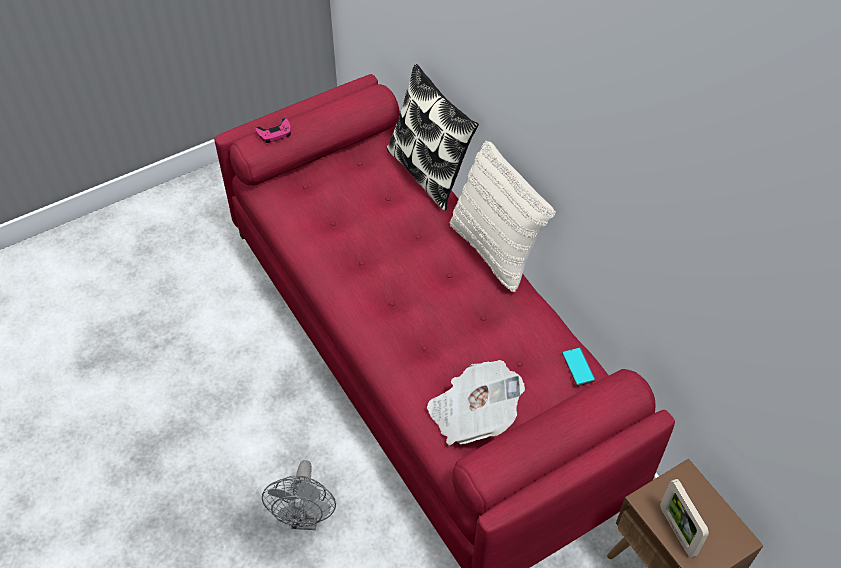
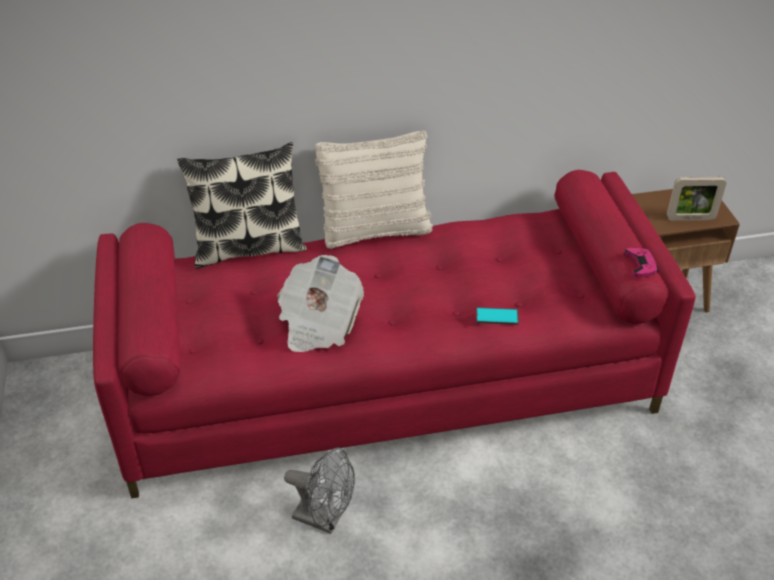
camera: 70 degrees left, 10 degrees down
(275, 133) = (145, 318): pink game controller -> pink game controller (640, 265)
(306, 518) = (537, 522): grey fan -> grey fan (324, 519)
(473, 414) = (554, 292): newspaper -> newspaper (318, 323)
(578, 367) = (527, 219): phone -> phone (497, 316)

